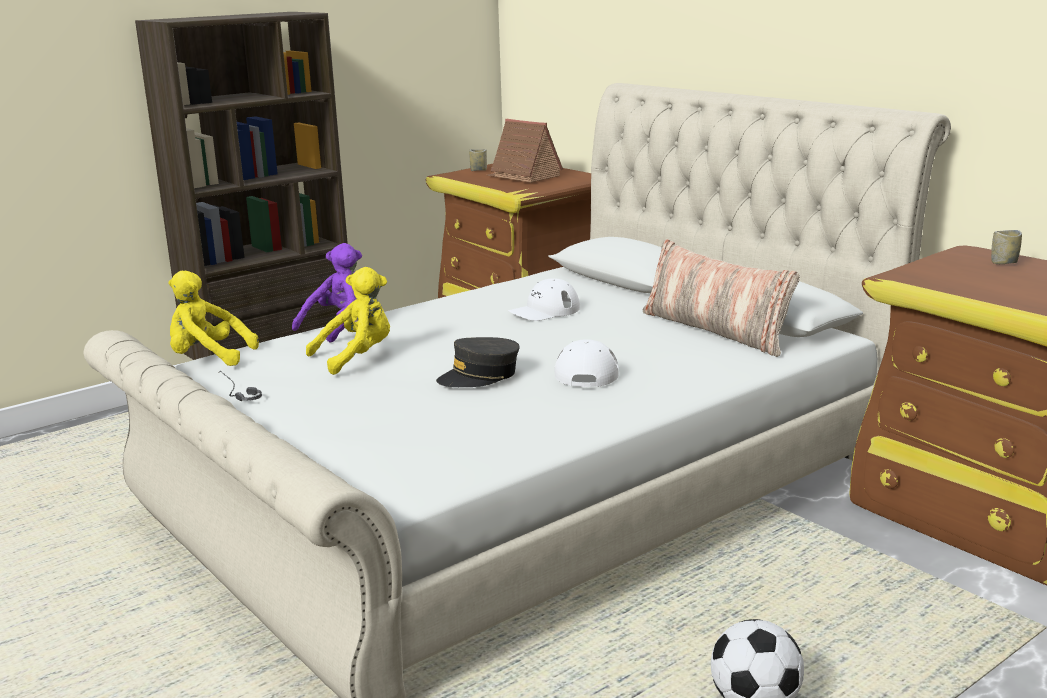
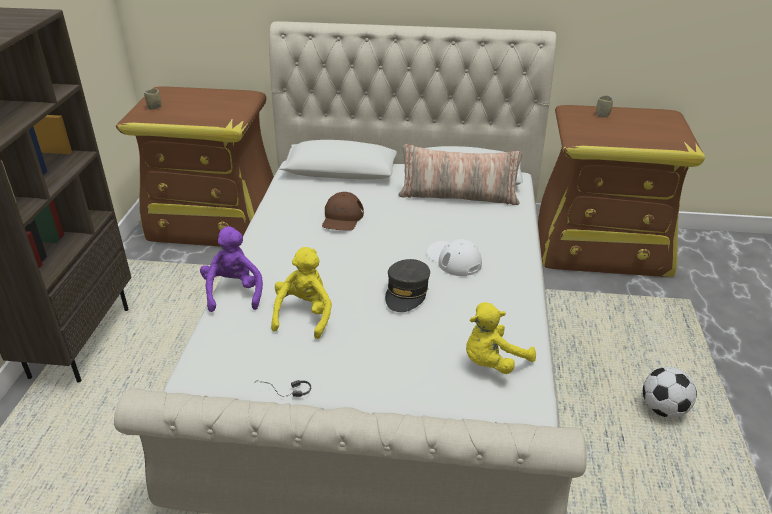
camera: 45 degrees left, 15 degrees up
(208, 358) = (191, 370): yellow plush toy -> yellow plush toy (492, 362)
(524, 176) = (205, 106): toy house -> none
(544, 311) = (342, 218): white cap -> brown cap

